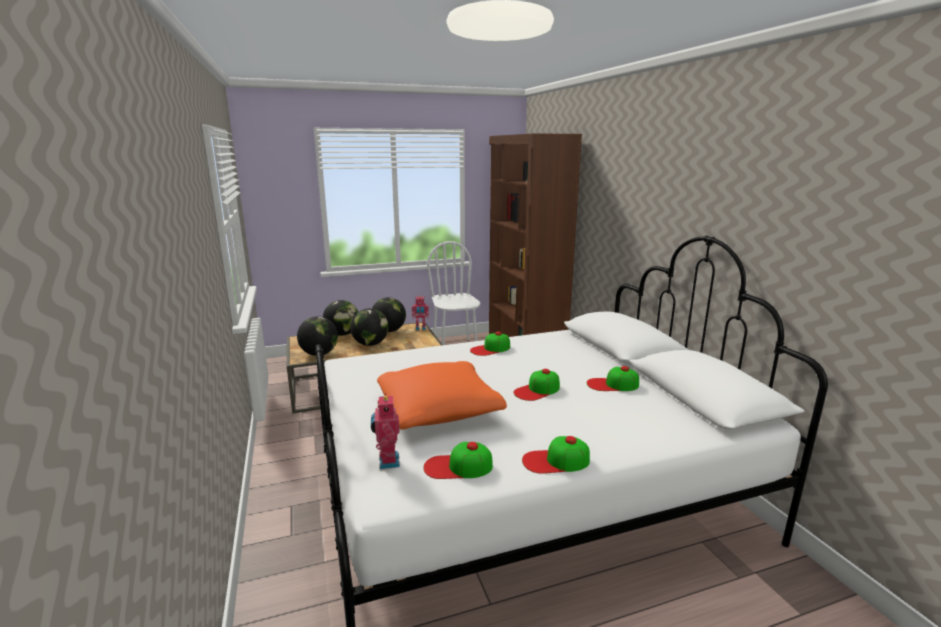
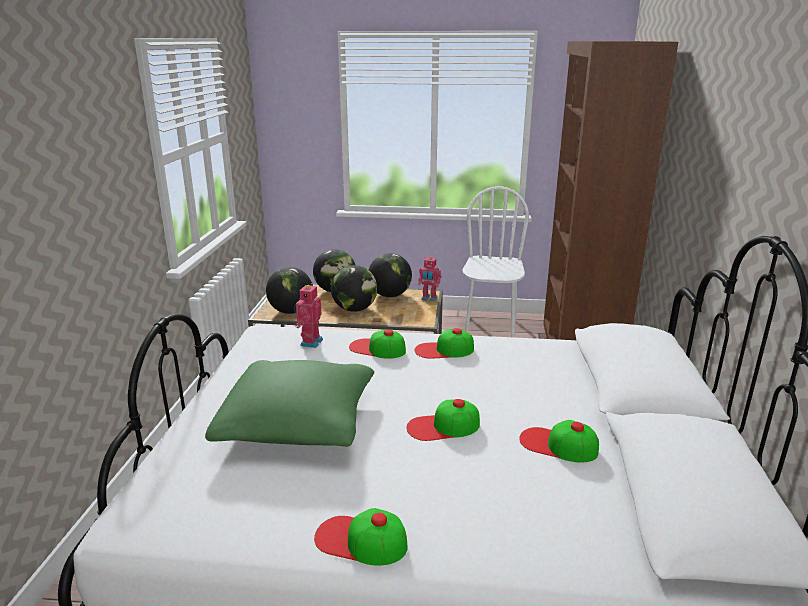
camera: 25 degrees right, 5 degrees up
(387, 461) = (178, 476): toy robot -> toy robot (310, 342)
(439, 410) = (298, 423): orange pillow -> green pillow
(458, 467) = (241, 508): cap -> cap (377, 348)

